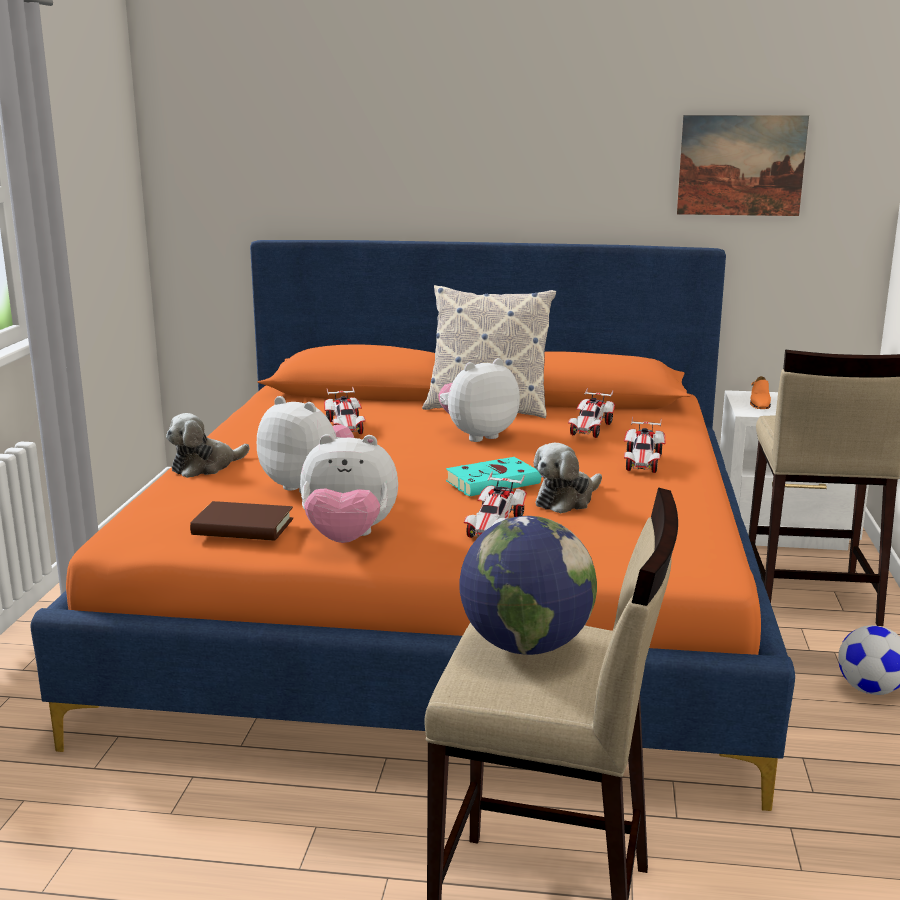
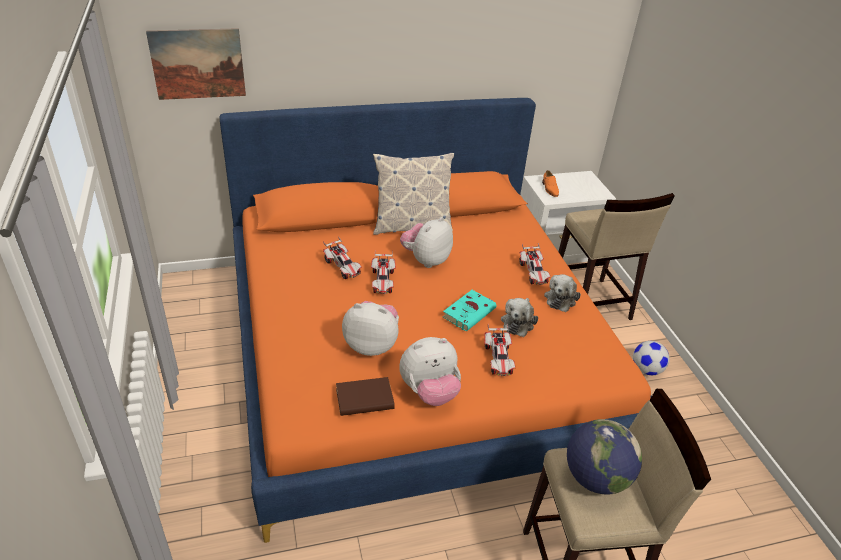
camera: 25 degrees left, 20 degrees up
(205, 467) = (286, 332): plush toy -> plush toy (561, 298)
(590, 429) = (485, 242): toy car -> toy car (383, 281)
(741, 165) = (543, 45): picture -> picture (198, 64)

